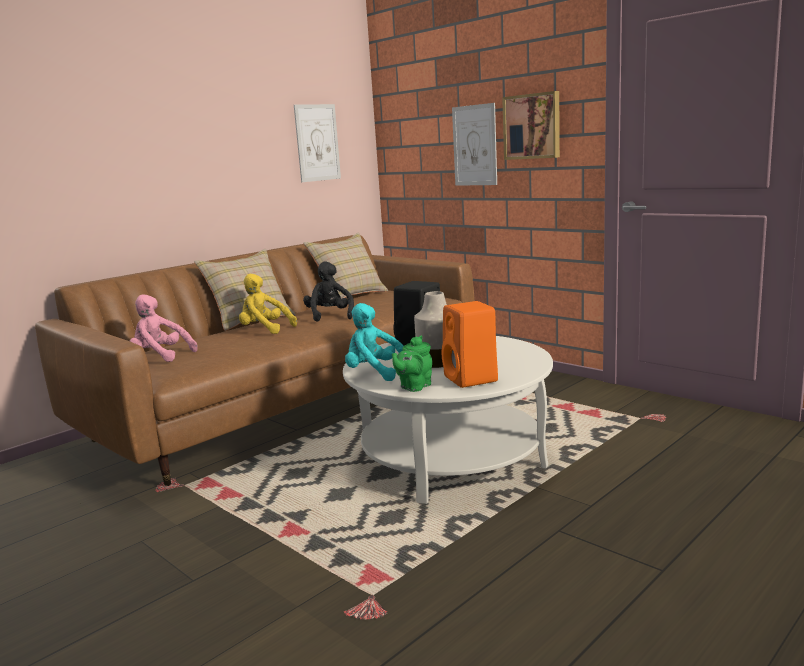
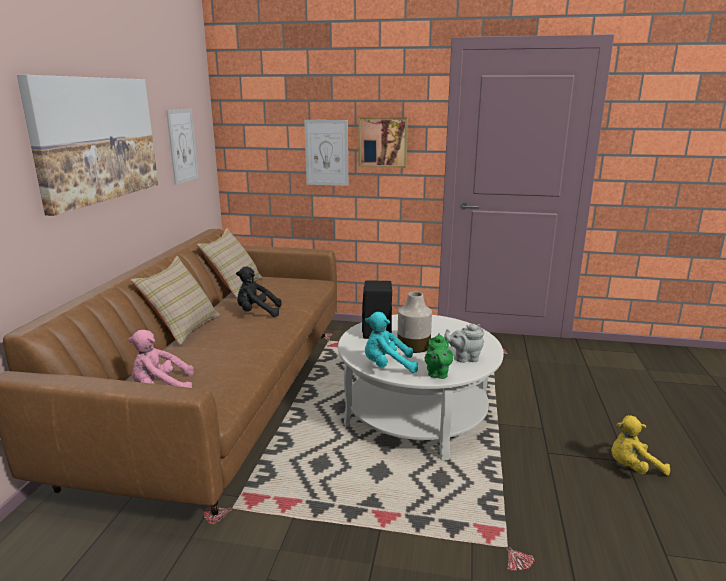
camera: 35 degrees left, 5 degrees up
(188, 129) = (96, 139): none -> picture
(264, 330) = (220, 338): yellow plush toy -> yellow plush toy (632, 467)
(329, 316) = (257, 313): black plush toy -> black plush toy turned 45 degrees counterclockwise
(472, 379) = (464, 358): orange speaker -> grey teapot

